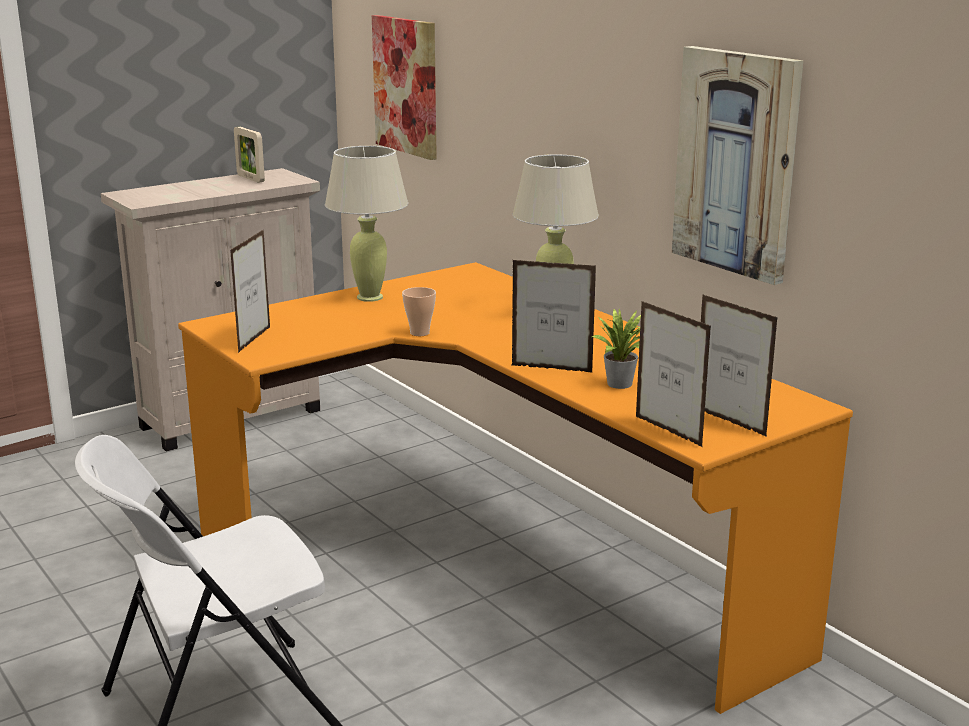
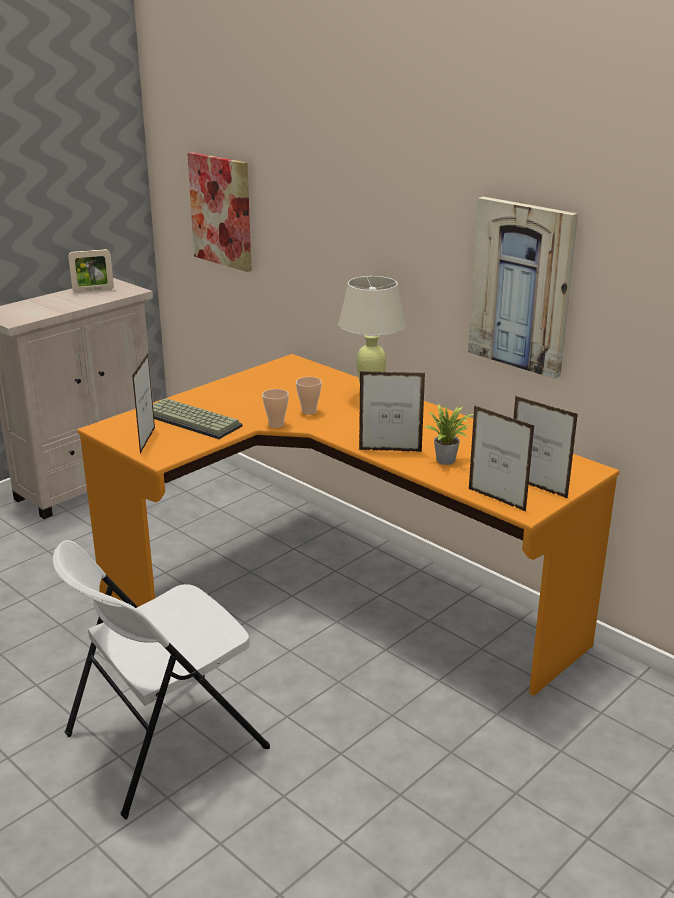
camera: 10 degrees left, 5 degrees up
(250, 178) = (93, 290): picture frame -> picture frame turned 60 degrees counterclockwise
(320, 322) = (193, 420): none -> keyboard
(370, 297) = (222, 393): beige table lamp -> none
(467, 322) = (309, 412): none -> cup

